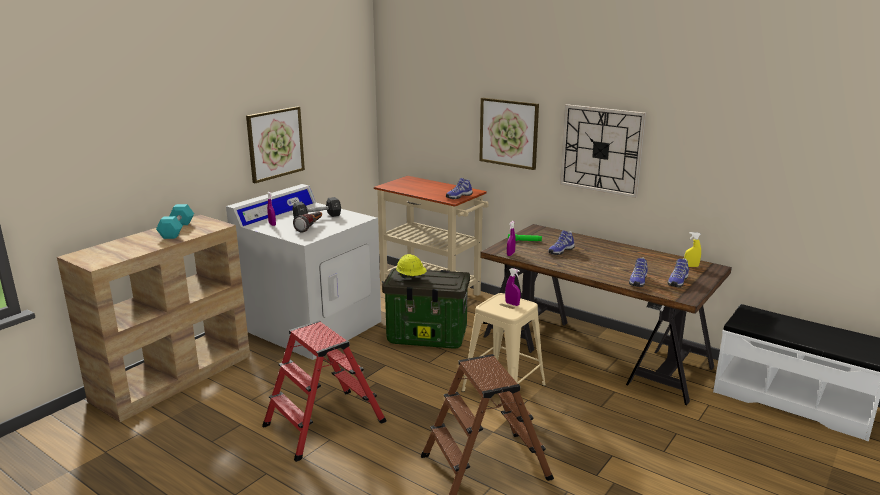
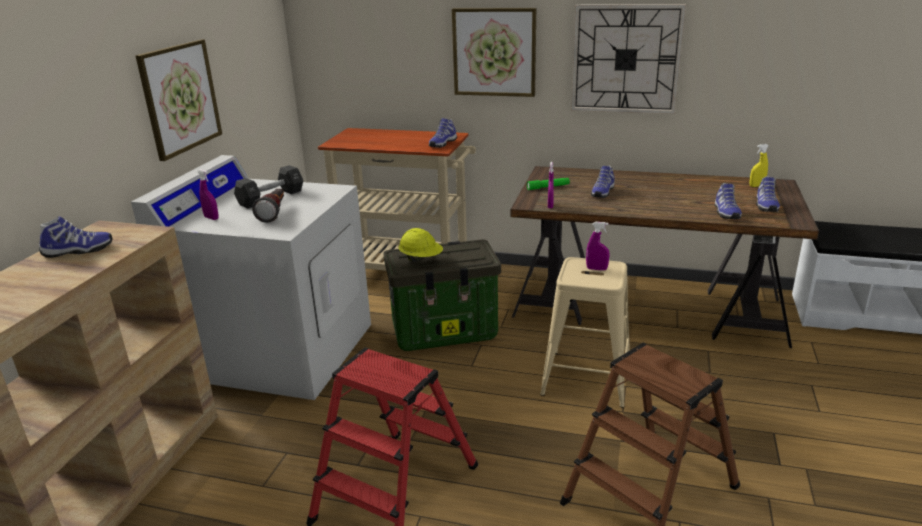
camera: 20 degrees left, 5 degrees up
(177, 230) = (78, 251): turquoise dumbbell -> shoe

